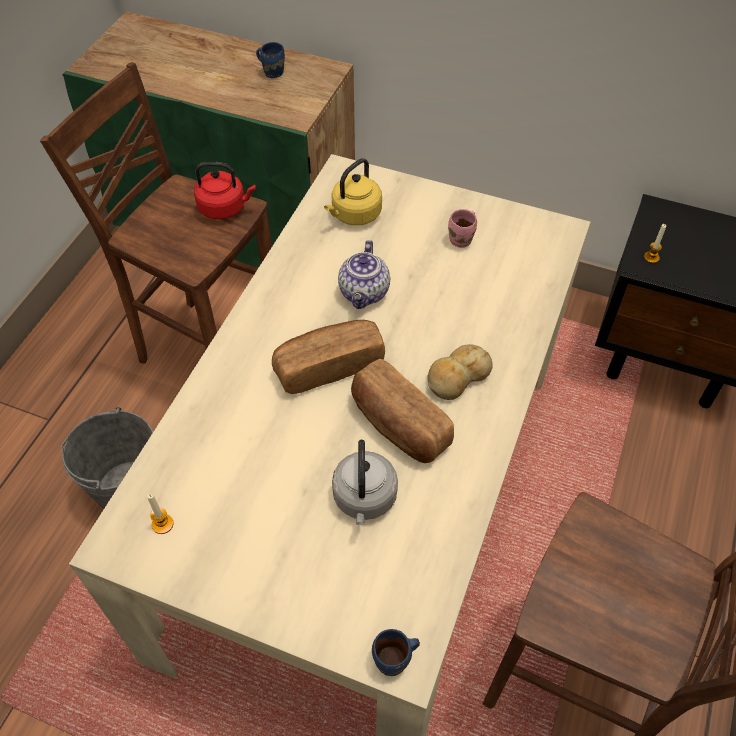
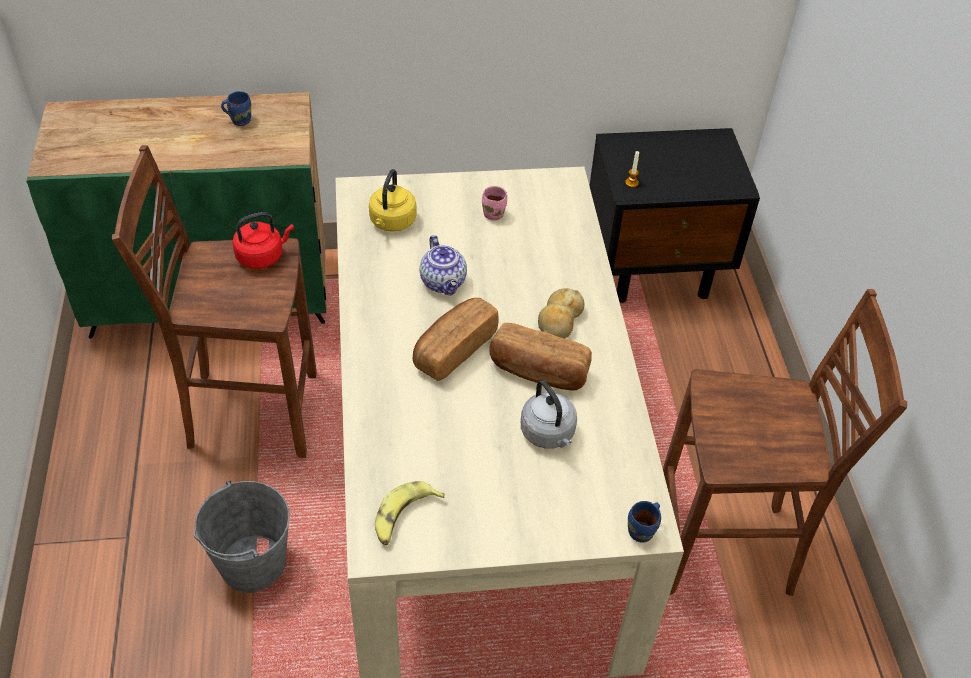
camera: 30 degrees left, 5 degrees down
(162, 524) = (404, 517): candle -> banana

